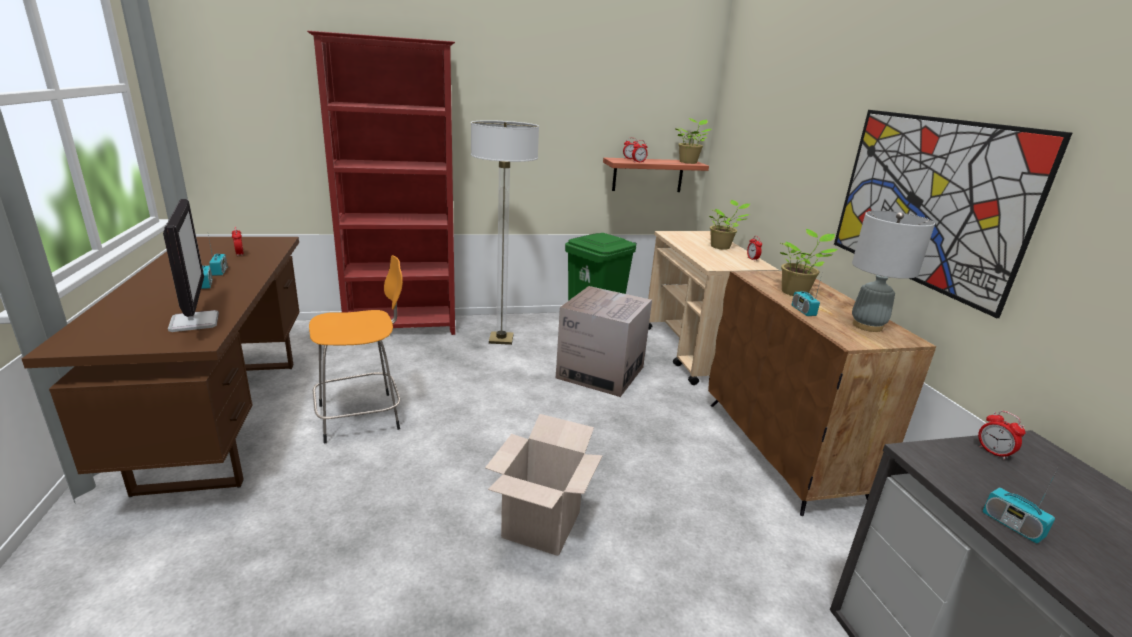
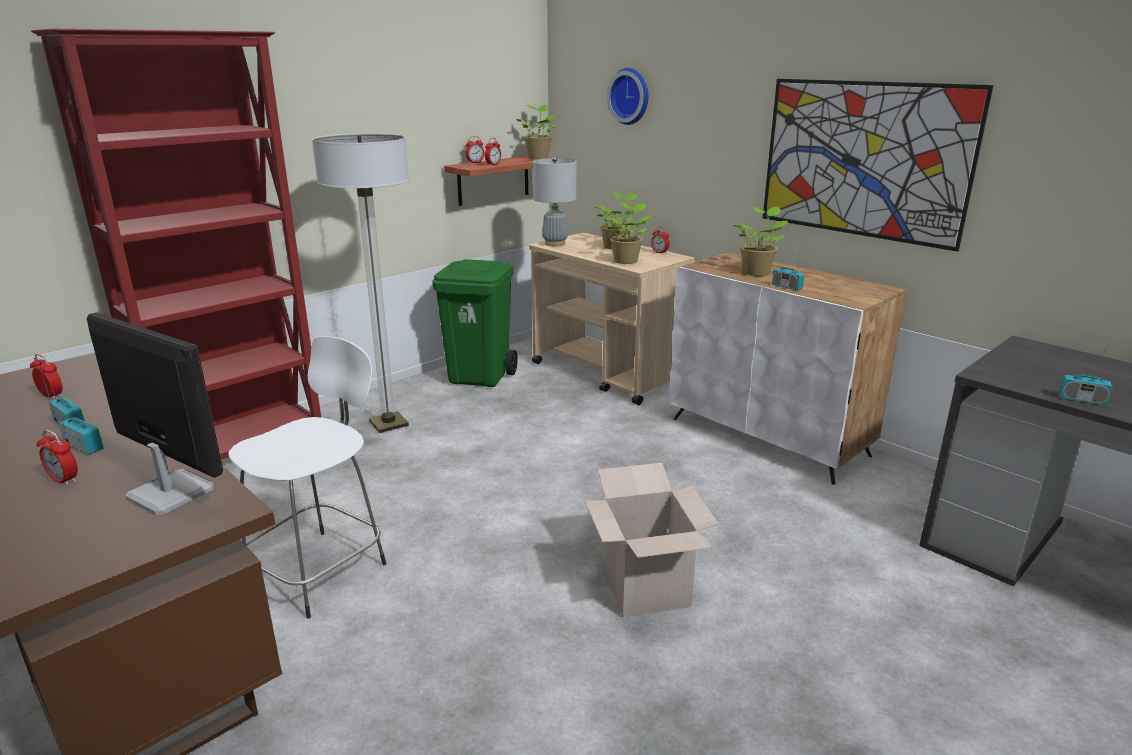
camera: 30 degrees left, 0 degrees up
(362, 416) = (320, 569): orange stool -> white stool
(600, 372) = (539, 423): cardboard box -> none
(712, 259) = (626, 261): none -> potted plant
(763, 117) = (631, 96): none -> wall clock
(782, 450) = (769, 437): brown cabinet -> white cabinet
(867, 326) = (845, 286): grey table lamp -> grey table lamp (554, 244)
(993, 452) = (1015, 358): alarm clock -> alarm clock (64, 480)

